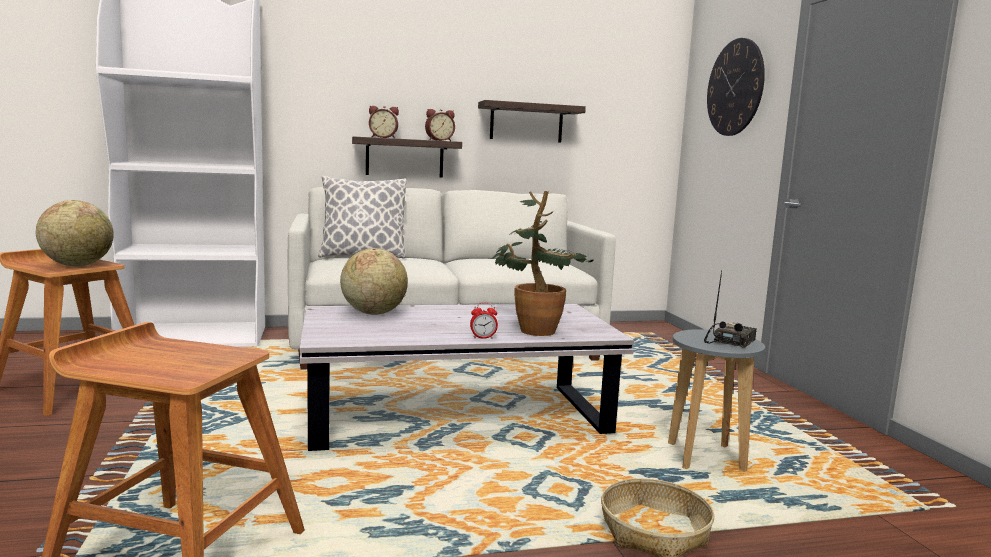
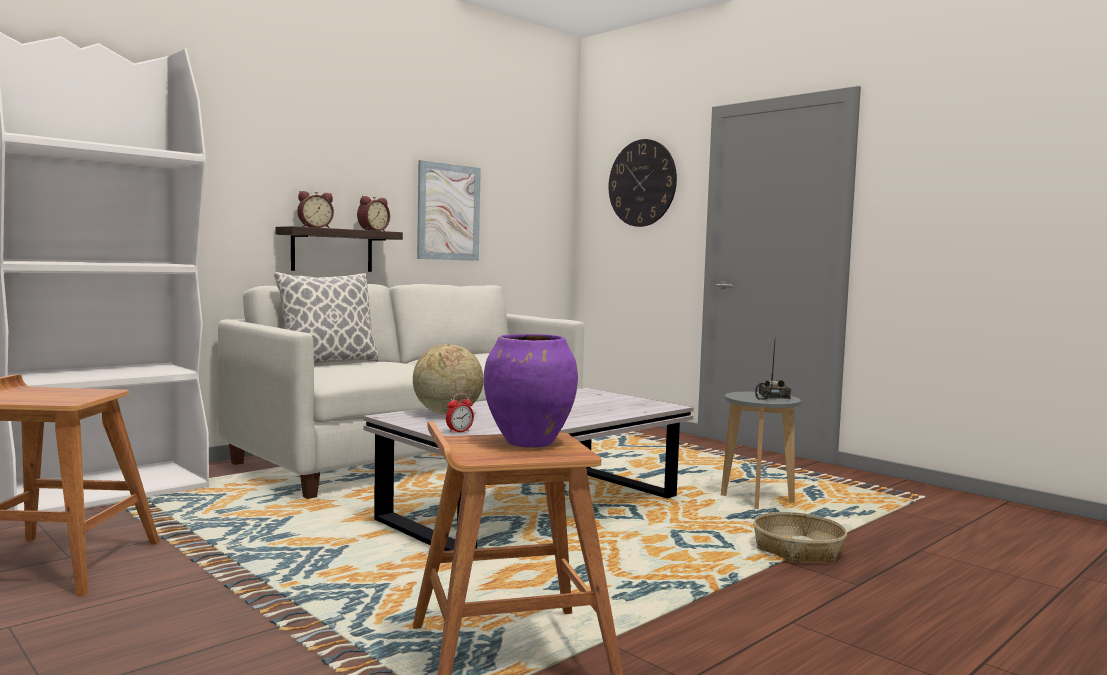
camera: 30 degrees left, 5 degrees down
(78, 265) = (74, 395): globe -> none
(198, 357) = (530, 442): none -> purple vase
(483, 338) = (589, 419): alarm clock -> alarm clock (459, 431)
(526, 122) = (448, 212): shelf -> picture
(533, 329) = (607, 408): potted plant -> none

